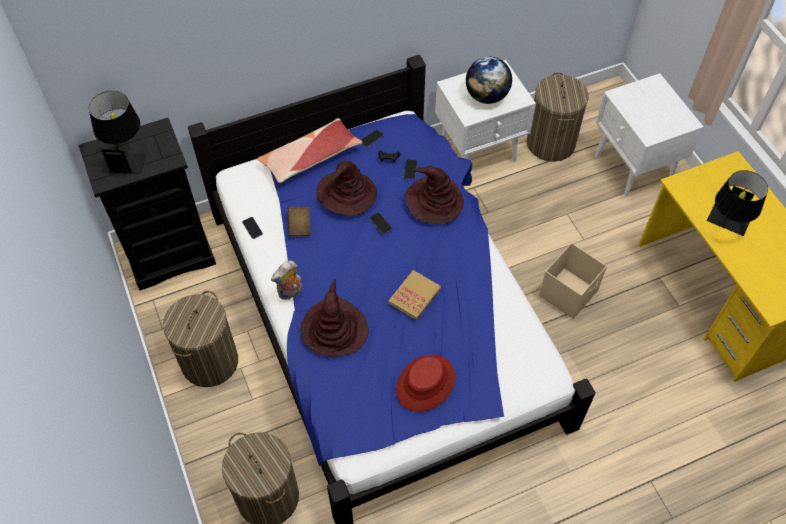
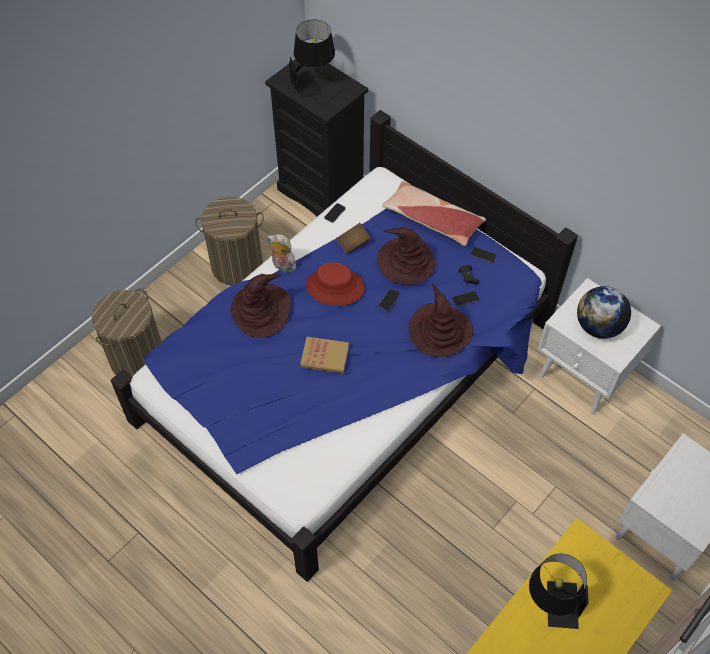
camera: 65 degrees right, 0 degrees up
(425, 383) = (239, 399): red hat -> red hat (335, 287)
(551, 143) = (639, 439): laundry basket -> none
(569, 293) = (458, 521): beige storage box -> none

